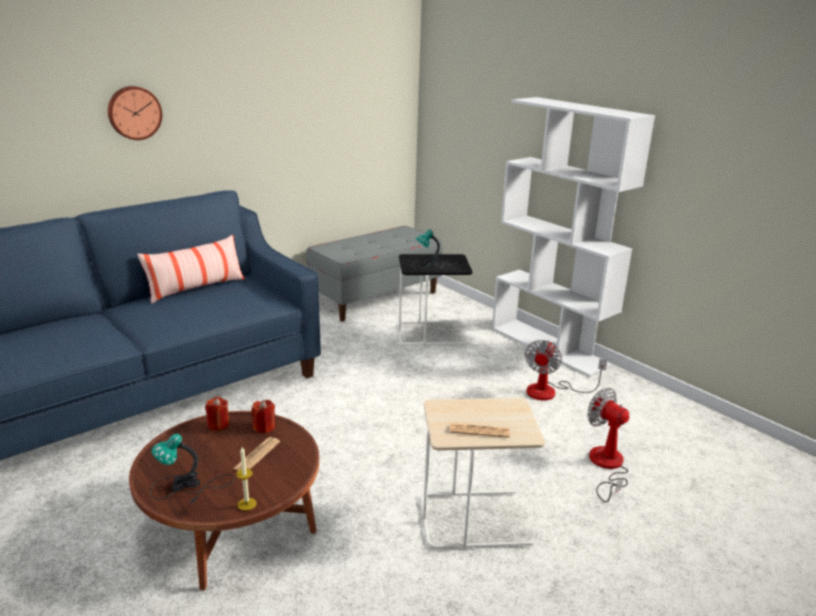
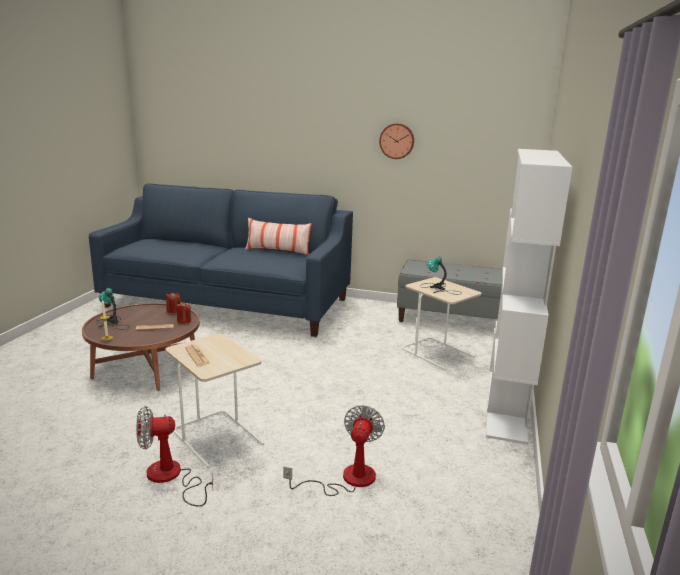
camera: 55 degrees right, 5 degrees down
(134, 112) = (295, 136): wall clock -> wall clock (397, 141)
(432, 333) = (438, 353): black side table -> beige side table
(551, 391) = (429, 424): fan -> fan (171, 478)

